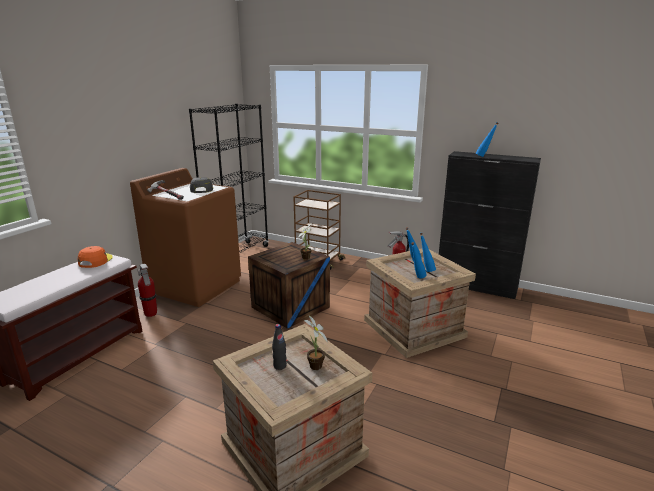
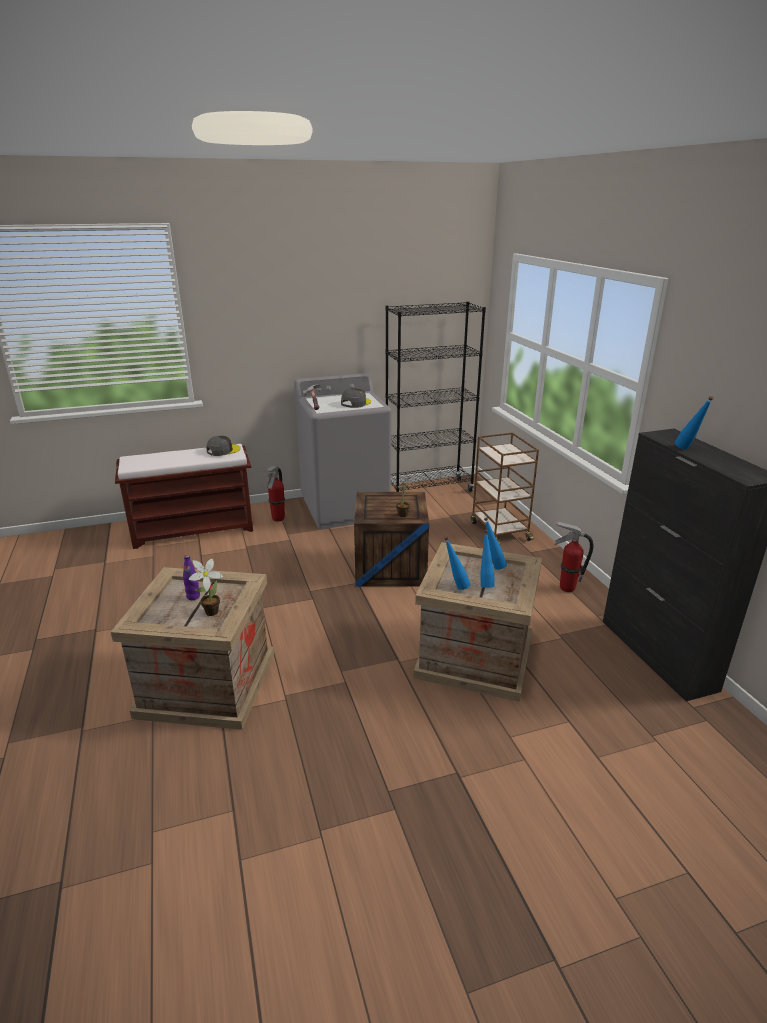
camera: 45 degrees right, 5 degrees up
(95, 261) = (223, 450): orange cap -> grey cap
(196, 286) = (345, 508): brown washing machine -> grey washing machine
(280, 366) = (193, 597): black bottle -> purple bottle

